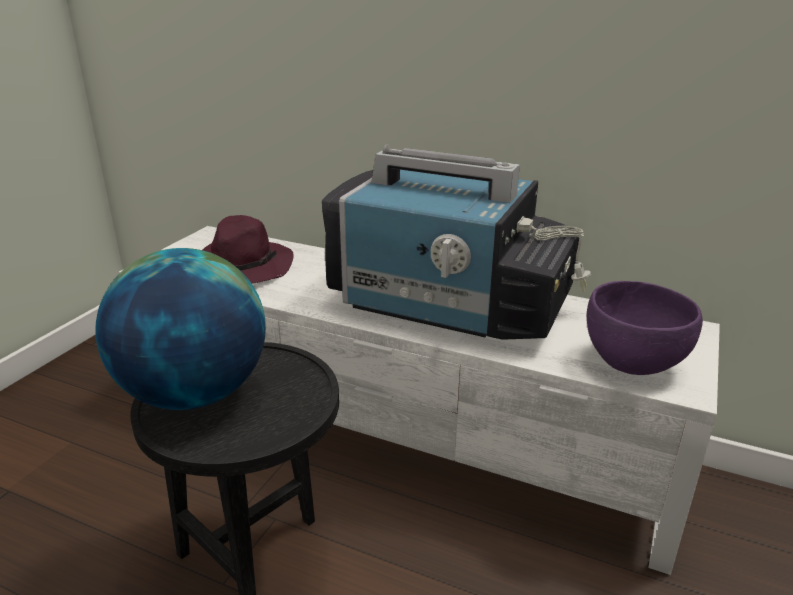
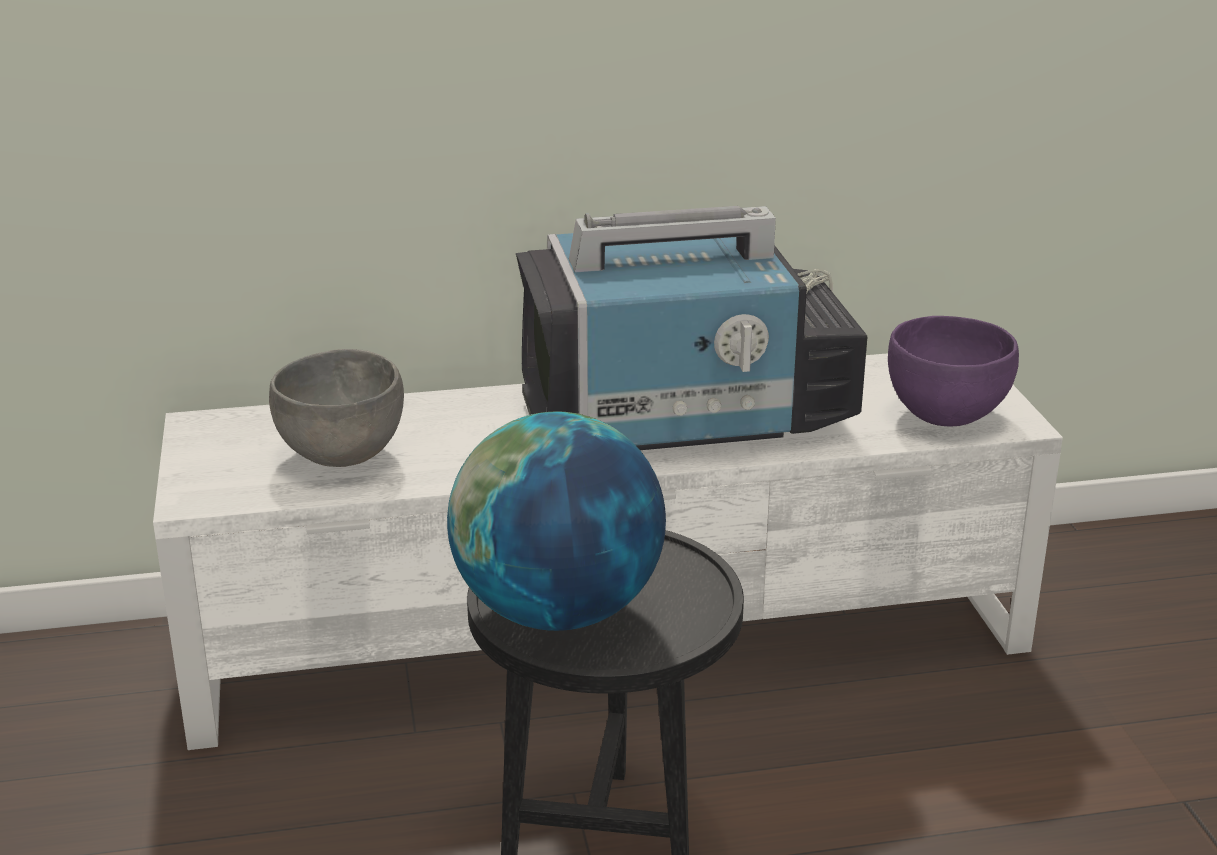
camera: 35 degrees left, 0 degrees up
(243, 267) = (341, 455): purple hat -> grey bowl

